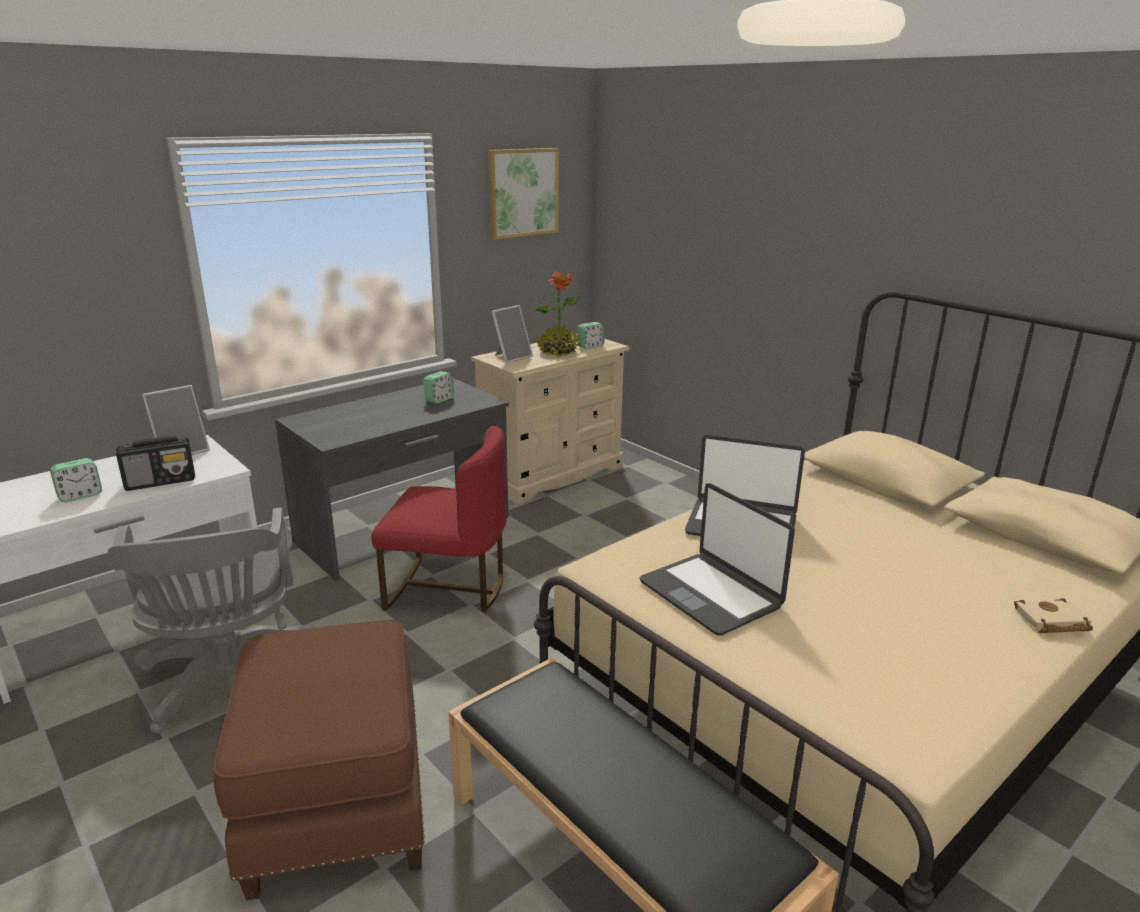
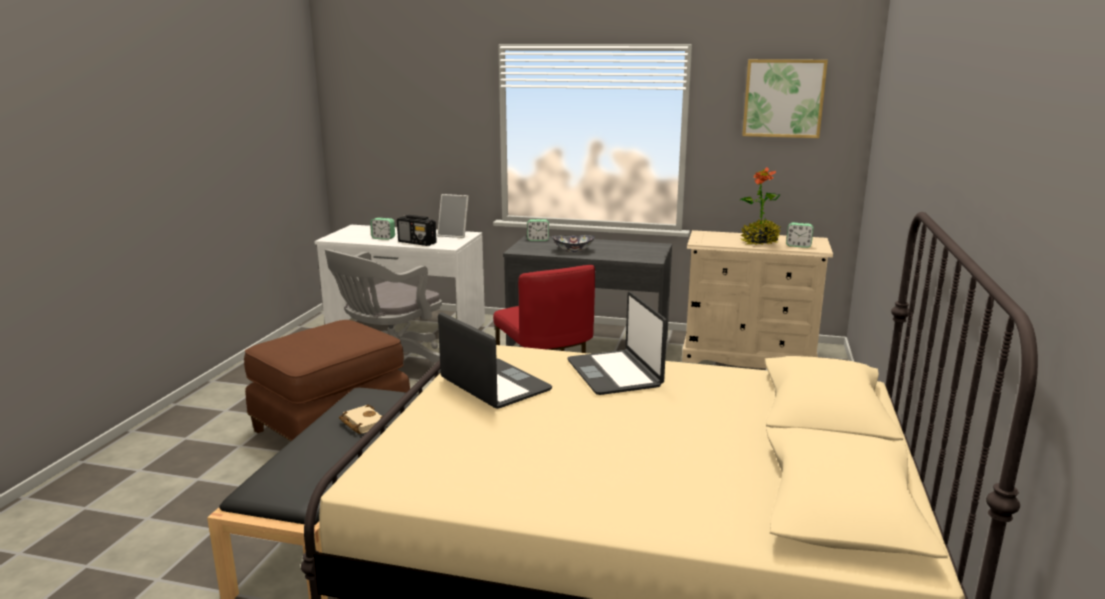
camera: 55 degrees right, 5 degrees down
(387, 418) = (573, 250): none -> bowl
(439, 399) = (627, 250): alarm clock -> alarm clock (538, 240)
(511, 357) = (716, 237): picture frame -> none
(711, 594) = (494, 385): laptop -> laptop turned 120 degrees clockwise
(1050, 622) = (635, 519): beige book -> beige book (362, 423)

